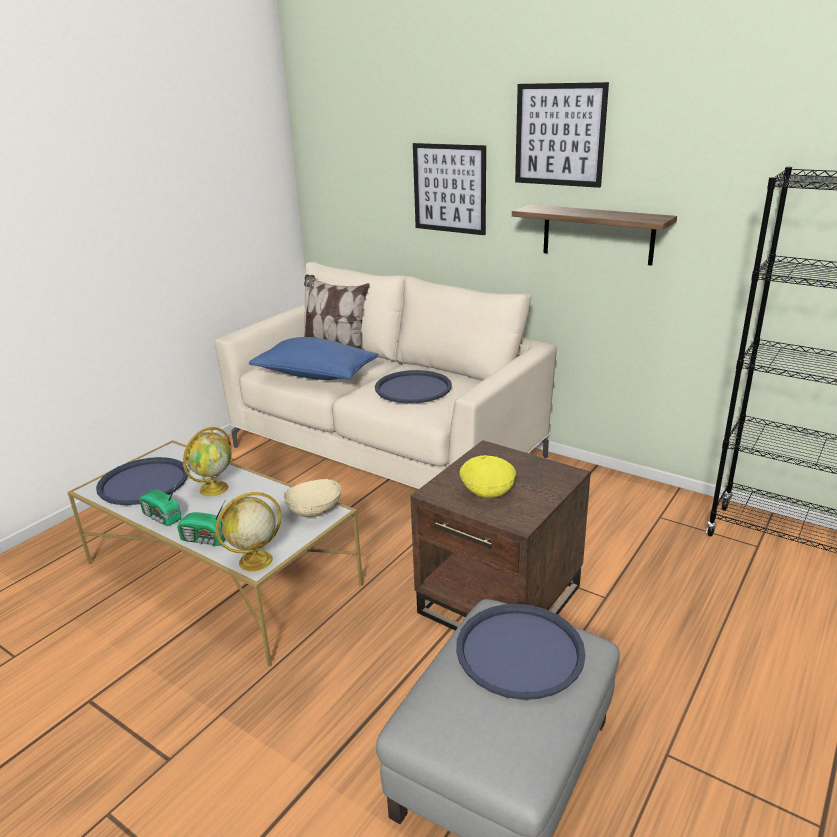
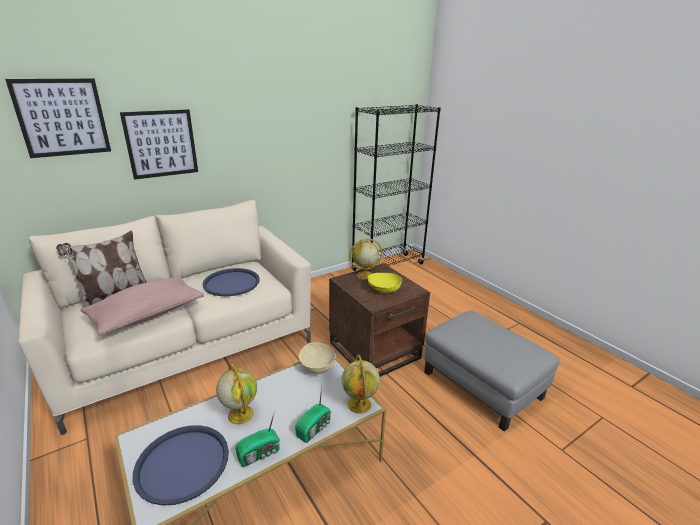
camera: 70 degrees left, 0 degrees up
(315, 375) = (147, 315): blue pillow -> pink pillow
(520, 651) = (477, 330): blue tray -> none
(521, 464) = (364, 275): none -> globe
(559, 135) = (241, 99): picture -> picture (62, 117)
(597, 234) = (272, 155): shelf -> none

